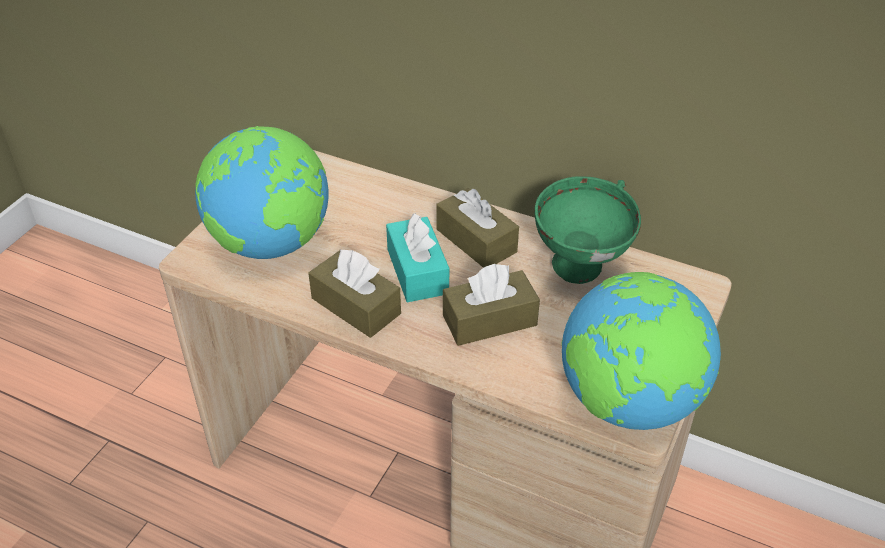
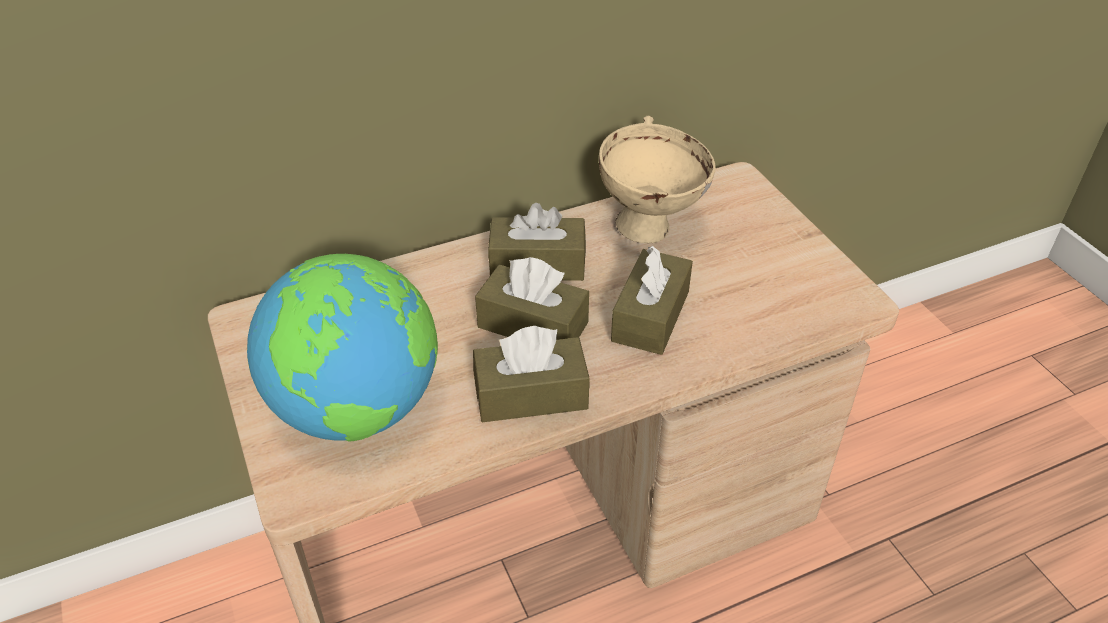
camera: 50 degrees left, 0 degrees up
(417, 271) = (533, 325): turquoise tissue box -> brown tissue box
(580, 271) = (650, 228): green bowl -> beige bowl
(629, 402) = (829, 293): globe -> none

